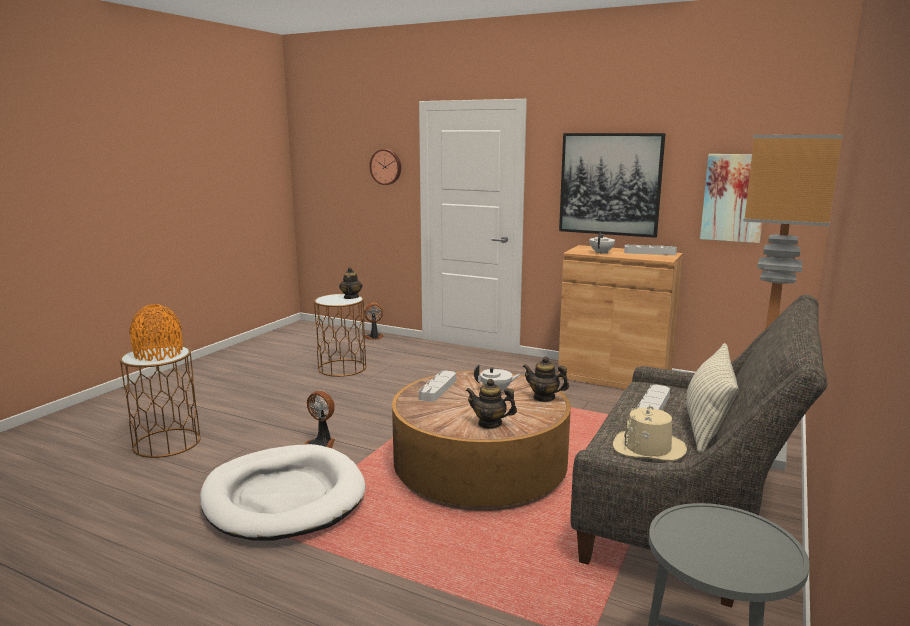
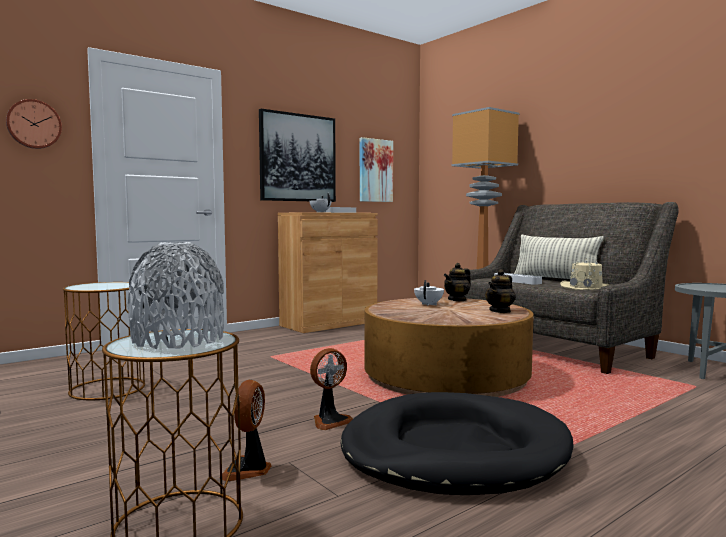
camera: 65 degrees left, 10 degrees down
(158, 354) = (178, 339): orange vase -> grey vase
(283, 497) = (453, 451): white dog bed -> black dog bed
(351, 297) = (110, 283): teapot -> none
(374, 338) = (39, 365): fan -> fan (248, 470)
(438, 389) = (406, 312): grey tray -> none

